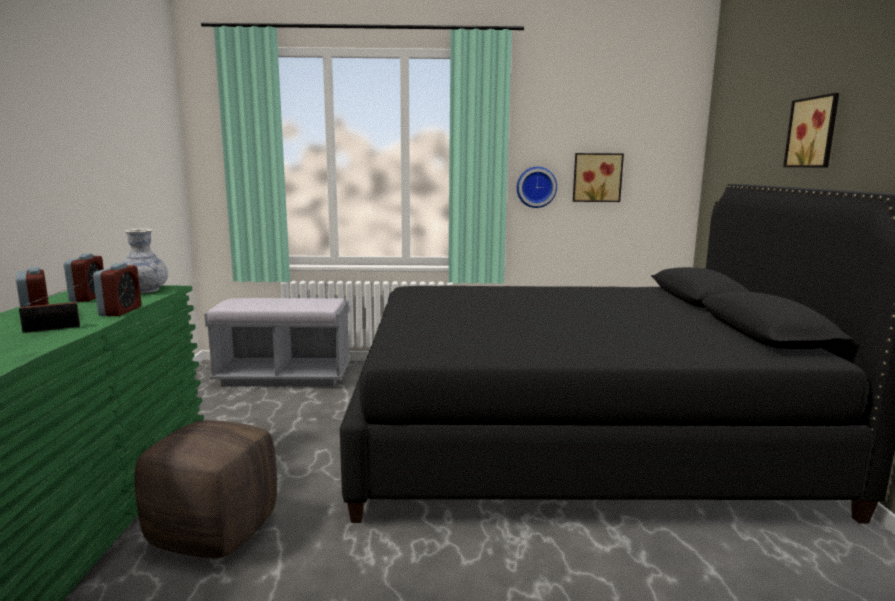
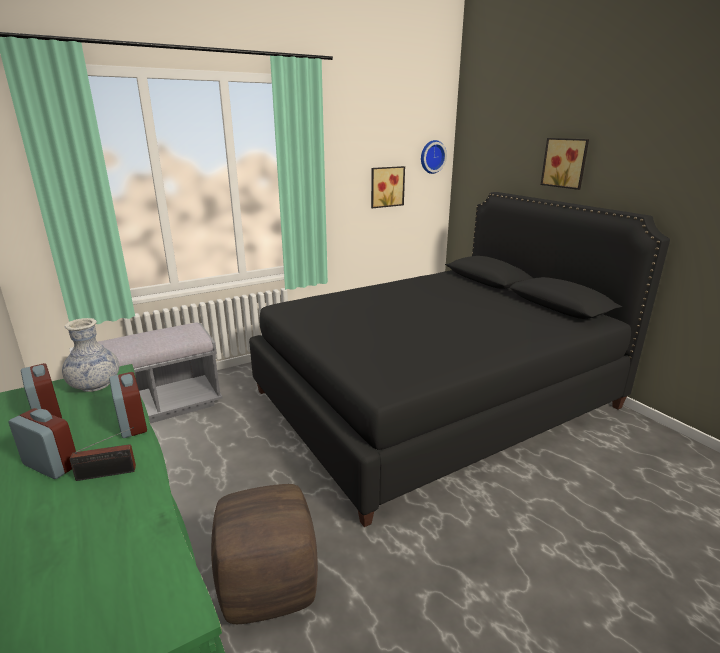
camera: 30 degrees left, 10 degrees up
(55, 328) = (110, 473): radio -> radio turned 45 degrees clockwise
(536, 187) = (344, 198): wall clock -> wall clock (431, 156)

